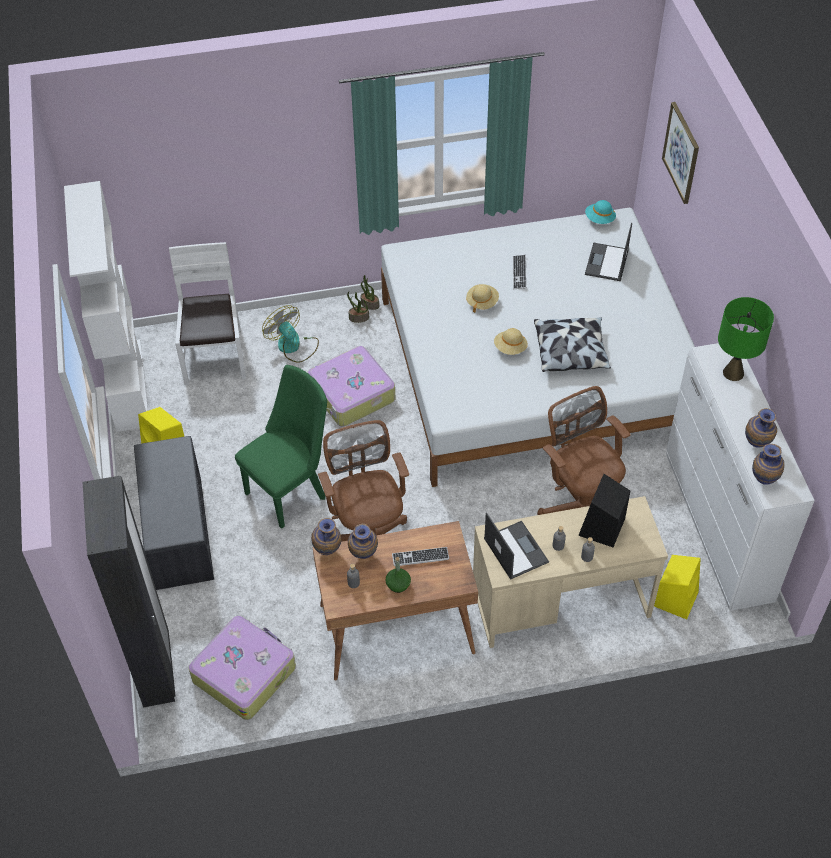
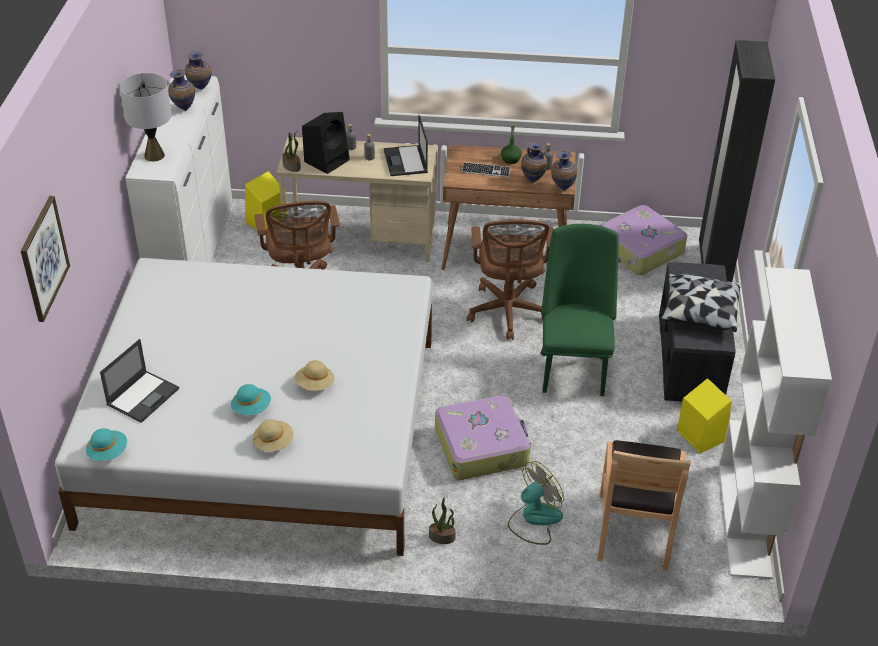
camera: 165 degrees left, 10 degrees down
(214, 356) = (634, 530): white chair -> brown chair
(290, 491) = (572, 368): green chair -> green chair turned 120 degrees clockwise
(293, 346) = (534, 519): fan -> fan turned 105 degrees counterclockwise
(369, 304) = (422, 552): potted plant -> potted plant (292, 166)
(510, 348) = (312, 331): beige hat -> beige hat (273, 443)
(519, 273) = (251, 408): keyboard -> turquoise hat
(571, 352) = (252, 313): pillow -> pillow (699, 312)
(733, 373) = (154, 155): green table lamp -> grey table lamp

